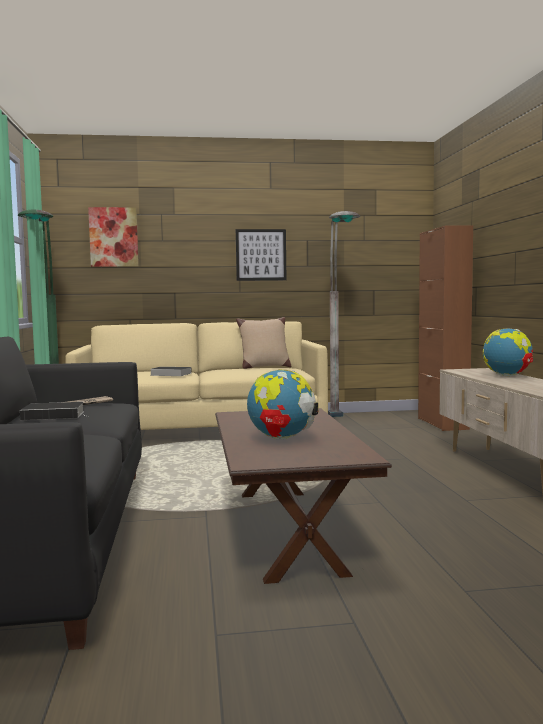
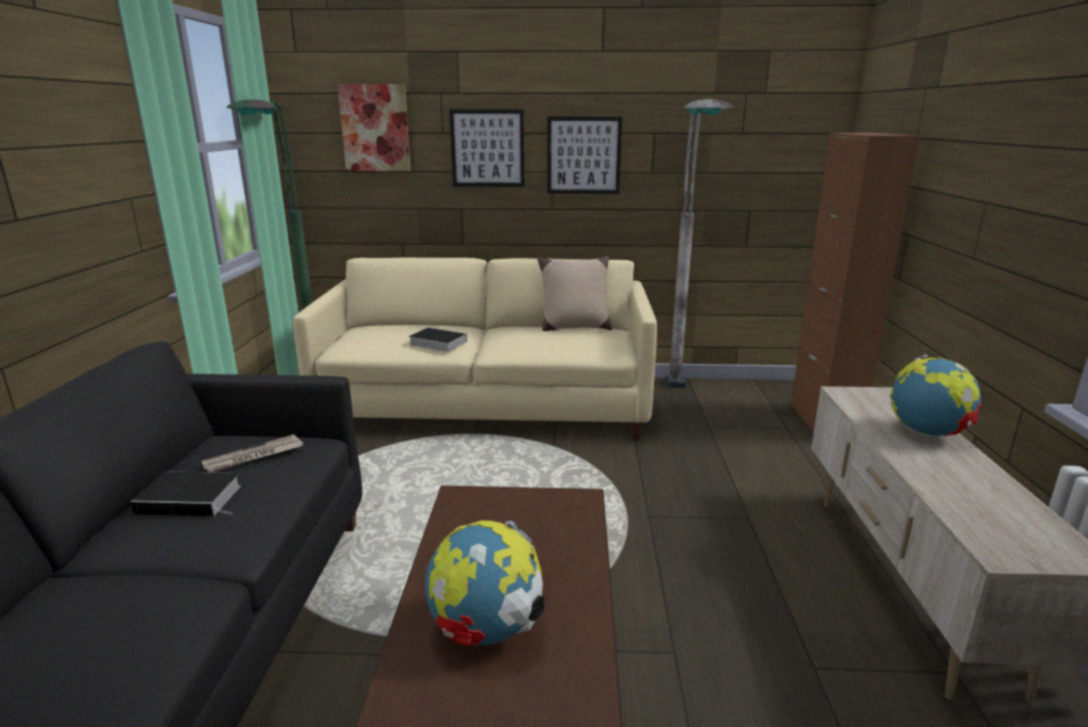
camera: 10 degrees right, 15 degrees up
(194, 250) = (487, 148): none -> picture

